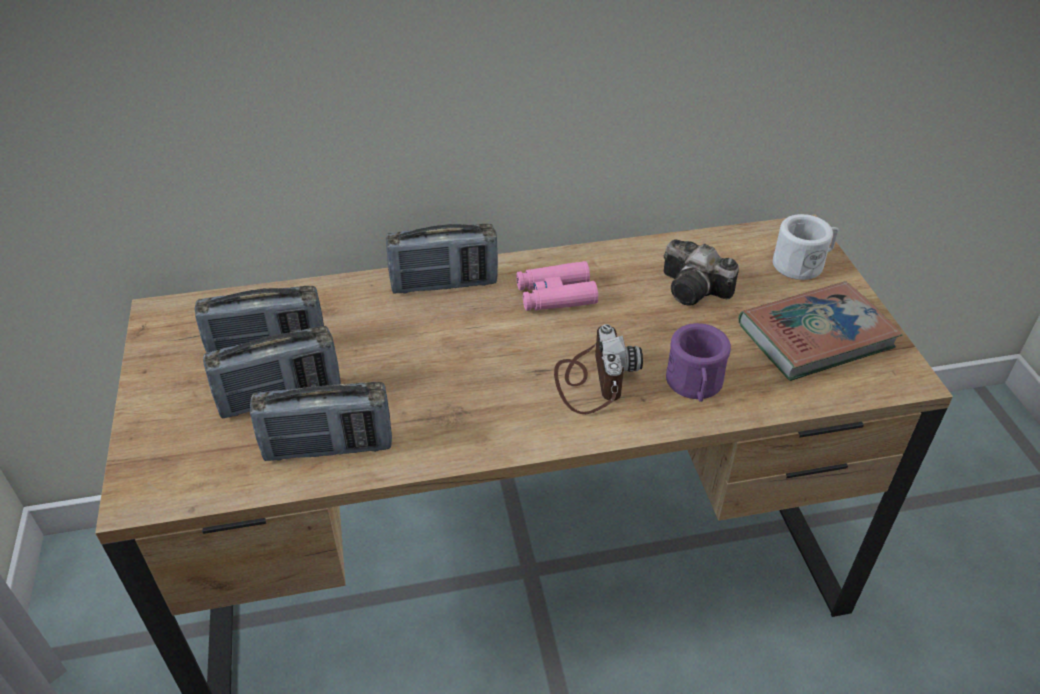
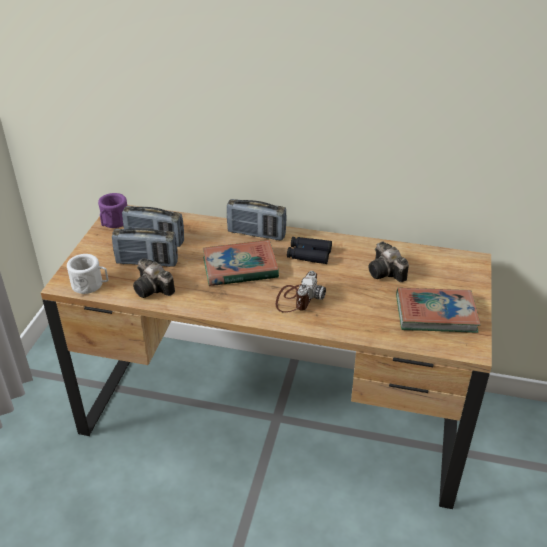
camera: 25 degrees right, 5 degrees down
(328, 447) = (154, 289): radio -> camera
(458, 354) = (240, 268): none -> book
(555, 295) = (309, 254): pink binoculars -> black binoculars
(695, 385) = (349, 316): purple mug -> purple mug (113, 222)
(803, 264) = (460, 277): white mug -> white mug (91, 285)

